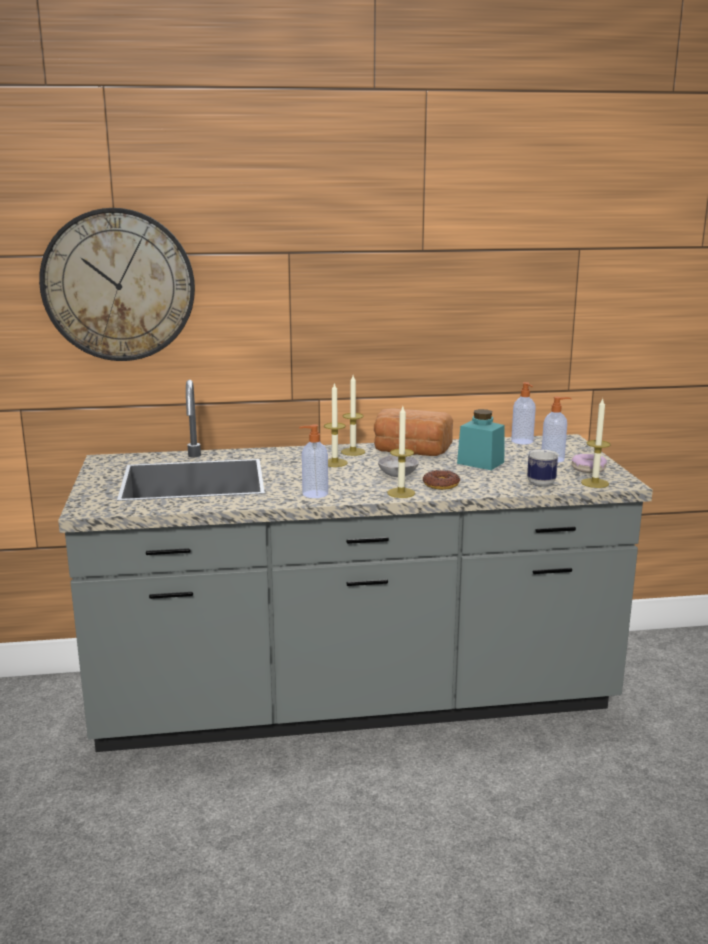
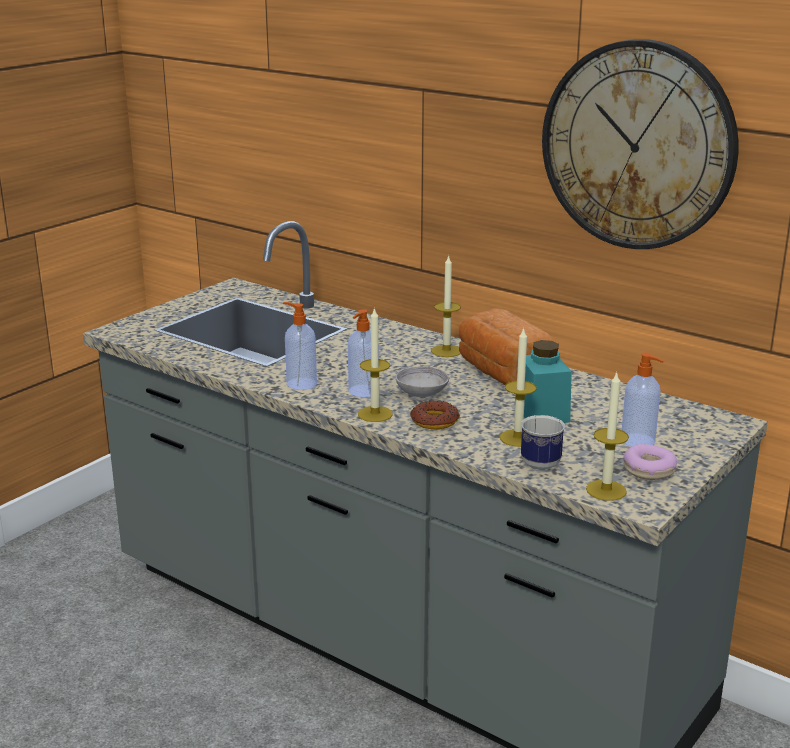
camera: 45 degrees right, 5 degrees up
(118, 285) = (266, 104): wall clock -> wall clock (637, 146)
(335, 463) = (399, 357): candle -> candle (518, 438)
(522, 441) = (662, 405): soap dispenser -> soap dispenser (363, 391)

